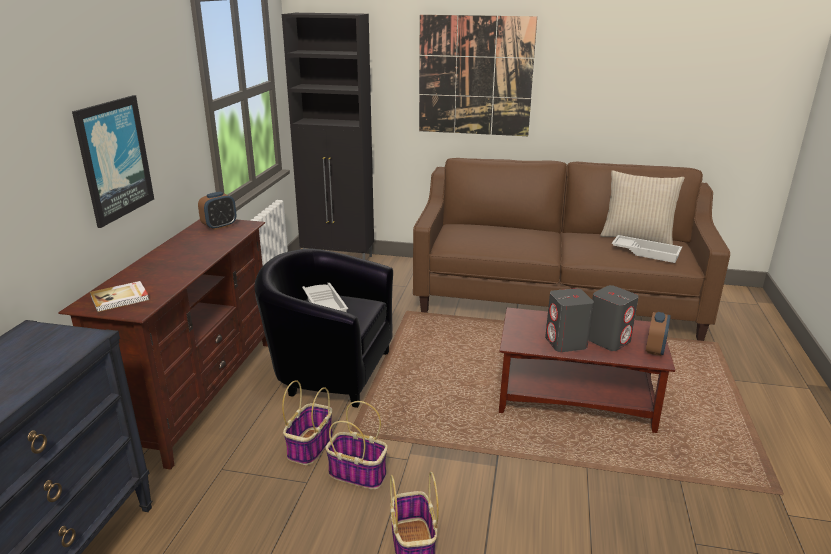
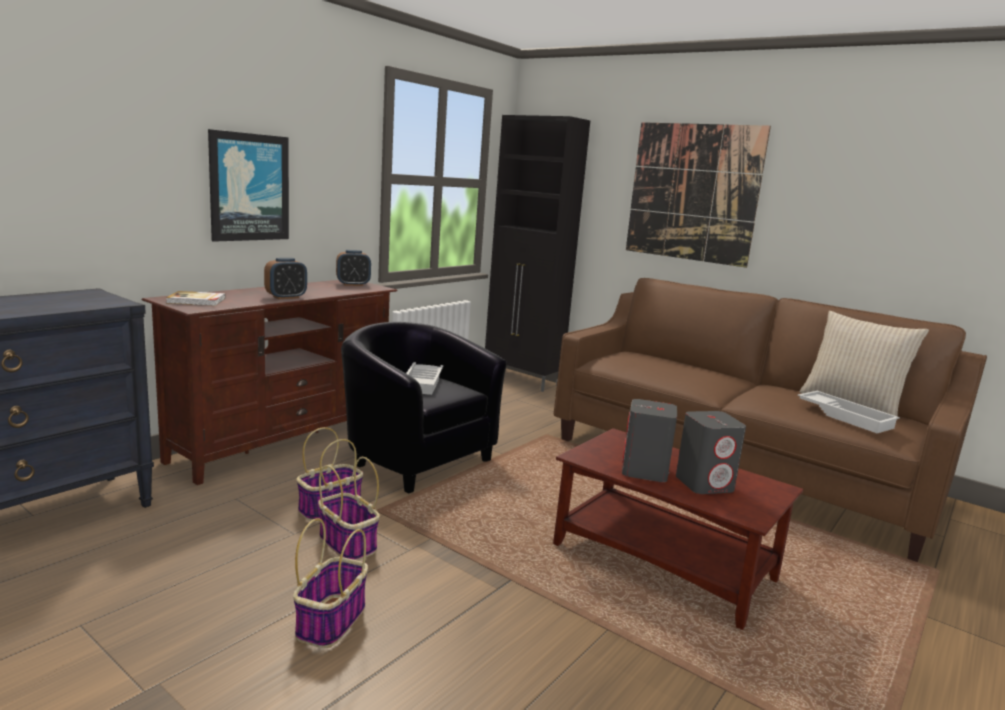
camera: 25 degrees right, 10 degrees down
(655, 349) = (759, 508): alarm clock -> alarm clock (286, 297)

